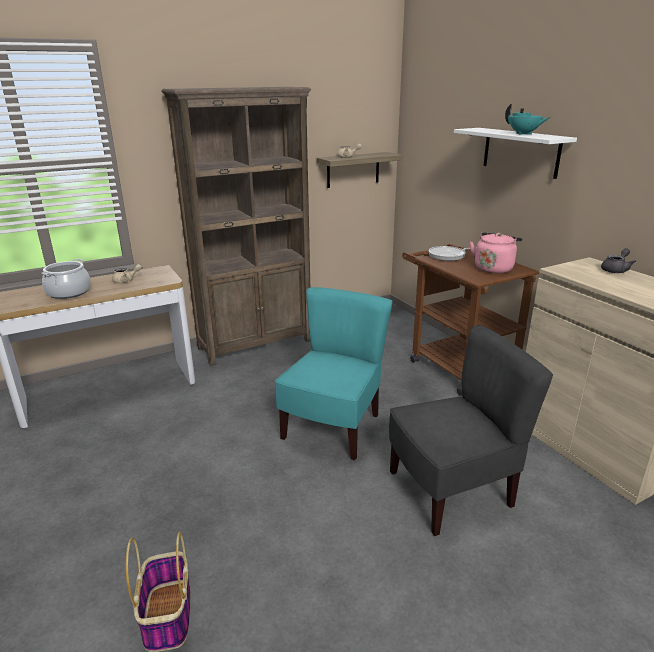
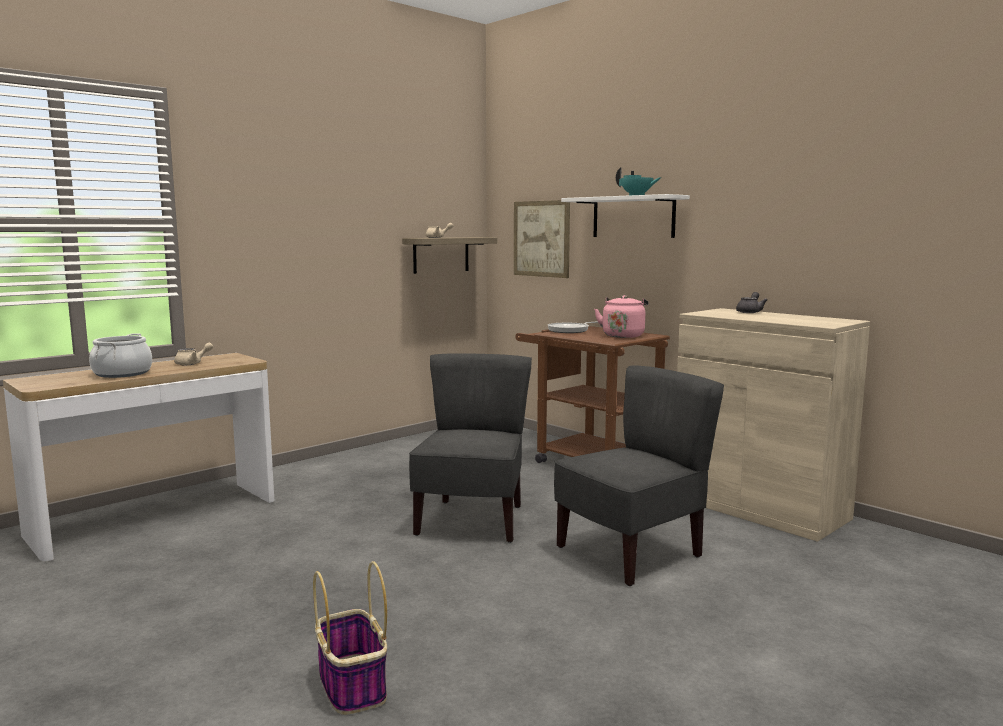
camera: 15 degrees left, 15 degrees down
(256, 344) = (337, 463): brown bookcase -> none
(333, 427) = (472, 520): turquoise chair -> grey chair
(440, 160) = (541, 238): none -> picture

